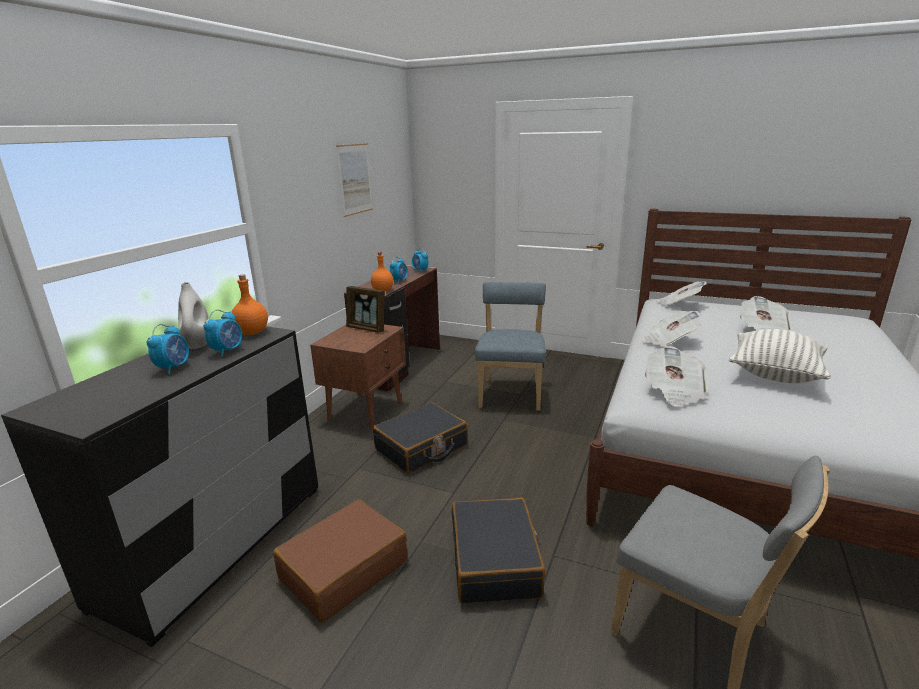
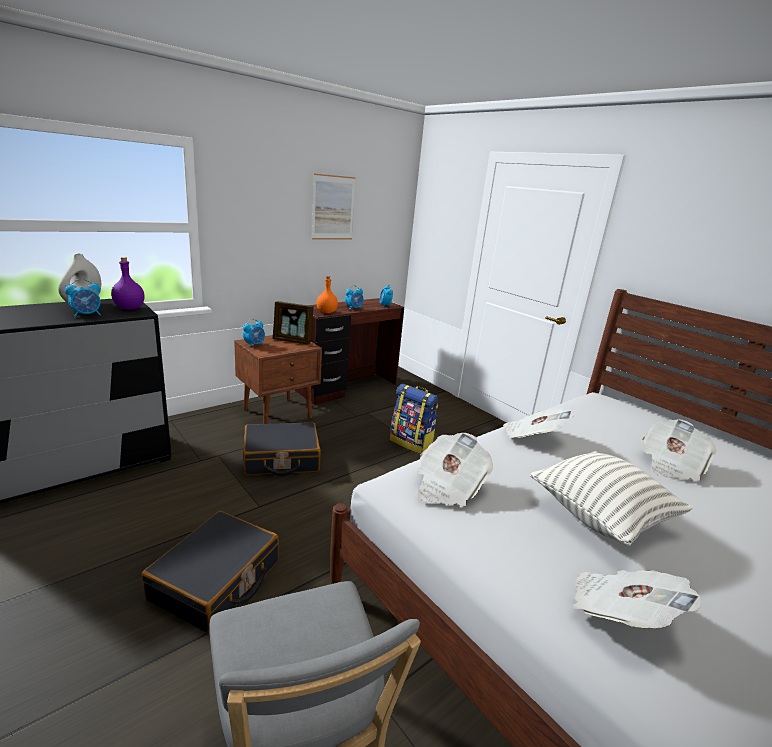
camera: 25 degrees right, 0 degrees up
(174, 367) = (35, 315): alarm clock -> alarm clock (254, 345)
(252, 332) = (130, 308): orange bottle -> purple bottle
(343, 569) = (111, 527): brown suitcase -> none
(367, 328) = (292, 341): picture frame -> picture frame turned 45 degrees counterclockwise
(511, 393) = (412, 443): blue chair -> backpack
(678, 304) = (610, 405): newspaper -> newspaper (620, 613)

